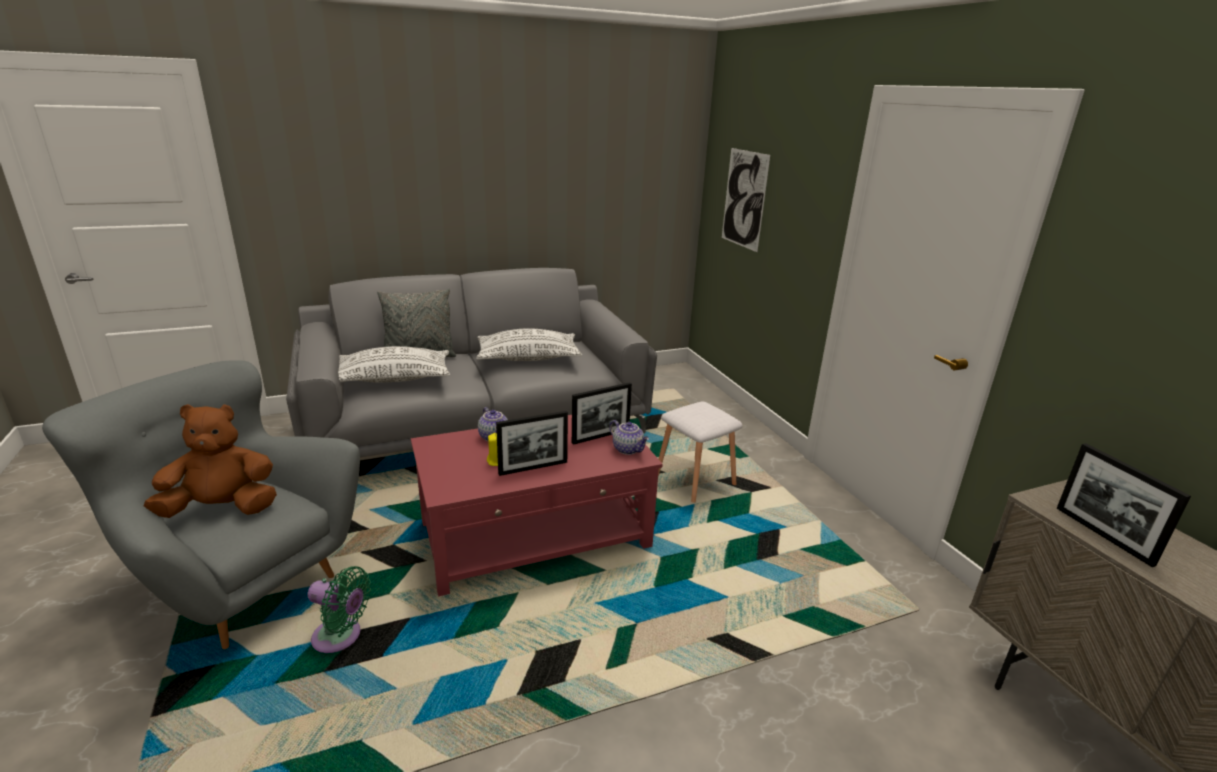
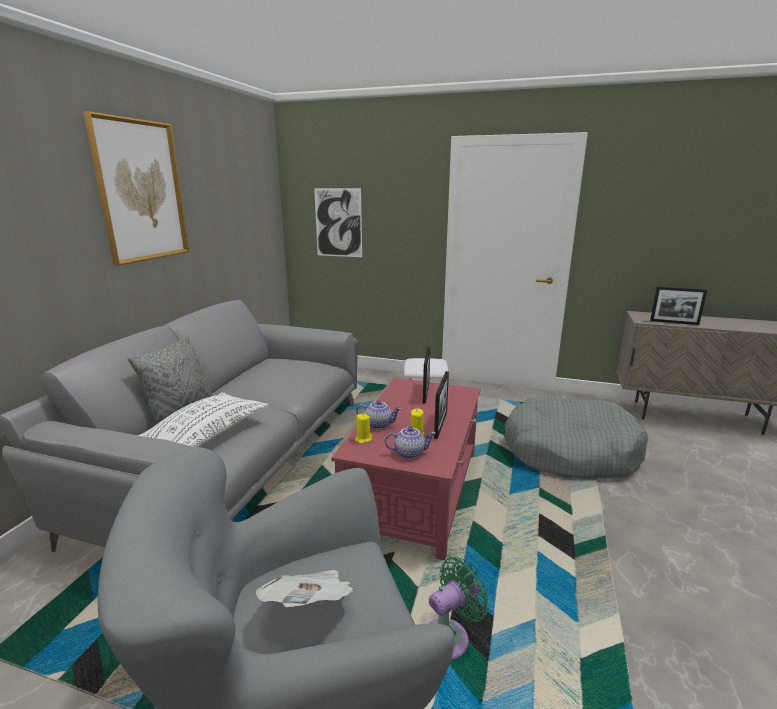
camera: 50 degrees left, 5 degrees down
(222, 509) = (310, 606): brown plush toy -> newspaper
(457, 440) = (363, 439): none -> yellow candle
(470, 143) = (141, 191): none -> picture
(528, 358) = (273, 377): white pillow -> none
(628, 449) = (453, 390): teapot -> teapot (409, 453)
(763, 627) = (569, 452): none -> grey dog bed

